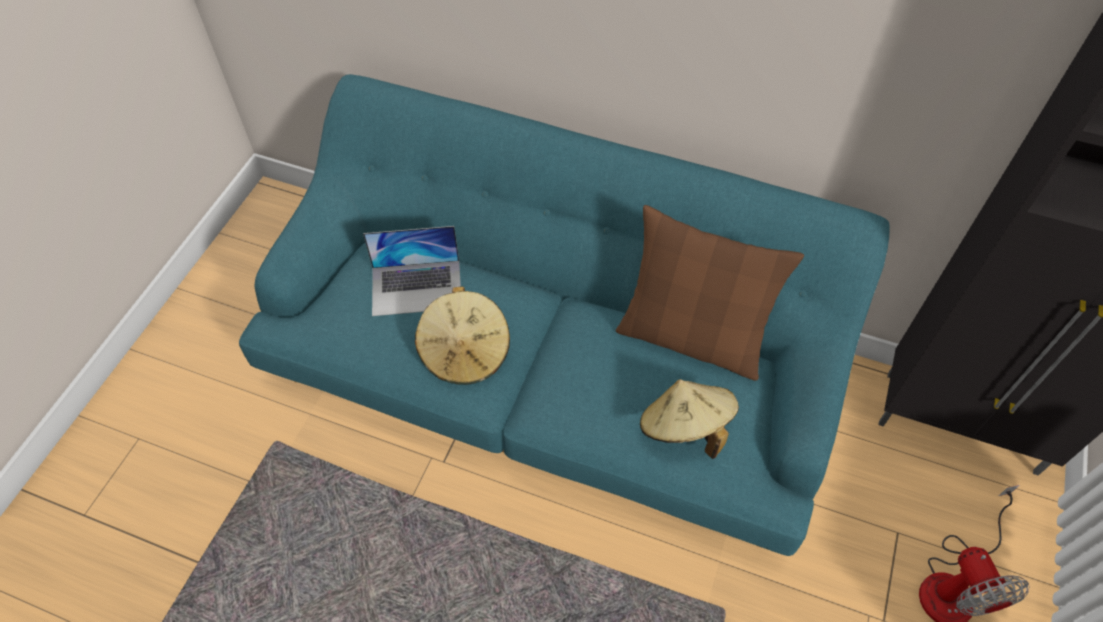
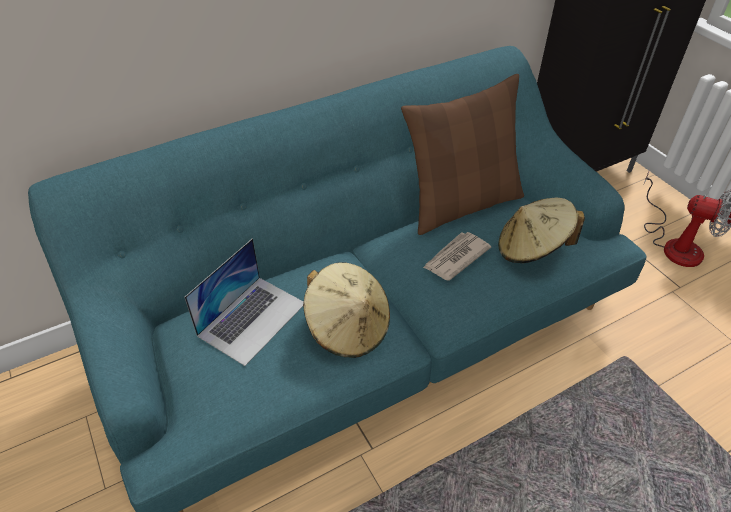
camera: 50 degrees left, 10 degrees down
(612, 376) = (455, 258): none -> newspaper

